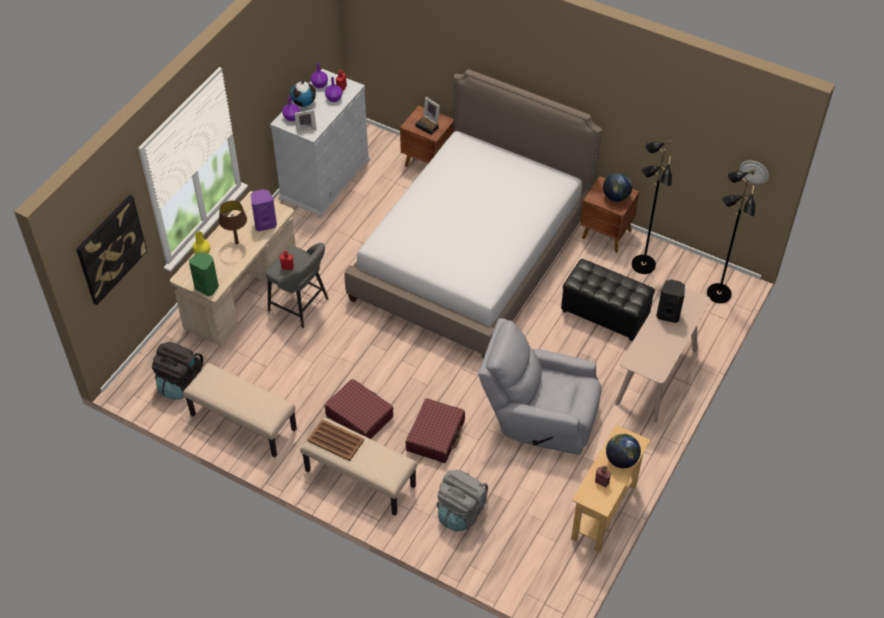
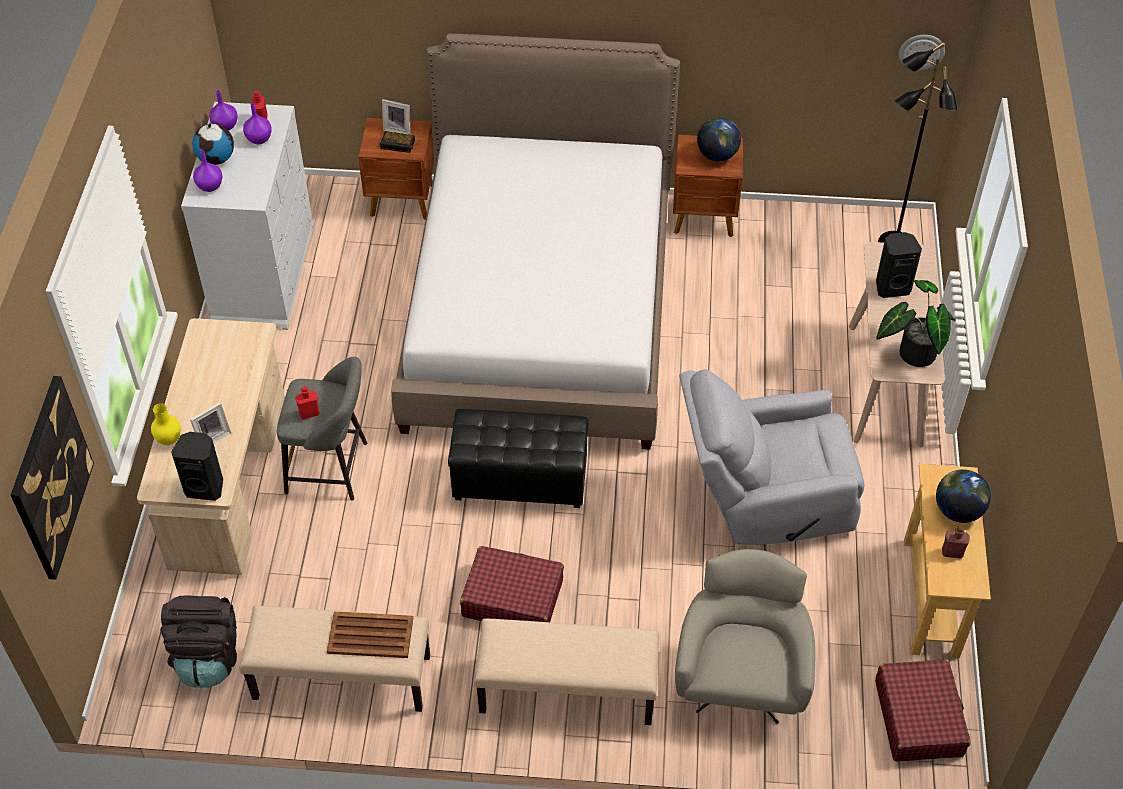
camera: 25 degrees left, 0 degrees up
(207, 287) = (205, 487): green speaker -> black speaker
(237, 243) = (214, 404): brown table lamp -> none
(265, 223) = (242, 359): purple speaker -> none
(306, 129) = (242, 195): picture frame -> picture frame (212, 437)
(335, 440) = (524, 646): brown tray -> brown tray (369, 635)
(435, 436) = (639, 583): red suitcase -> red suitcase (918, 717)
(461, 512) = (740, 680): grey backpack -> grey armchair
(605, 314) = (767, 324): black ottoman -> black ottoman (520, 480)
(642, 265) = (775, 242): black floor lamp -> none
(655, 358) = (912, 352): none -> potted plant

